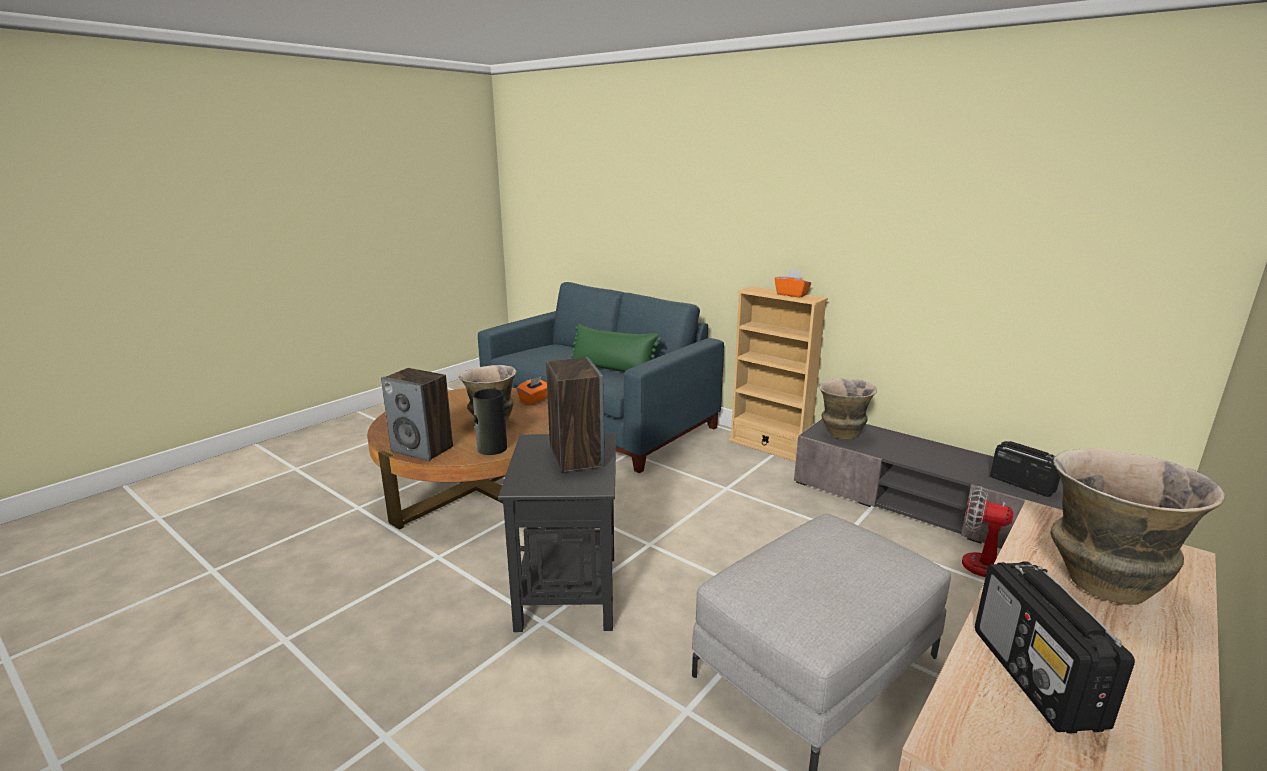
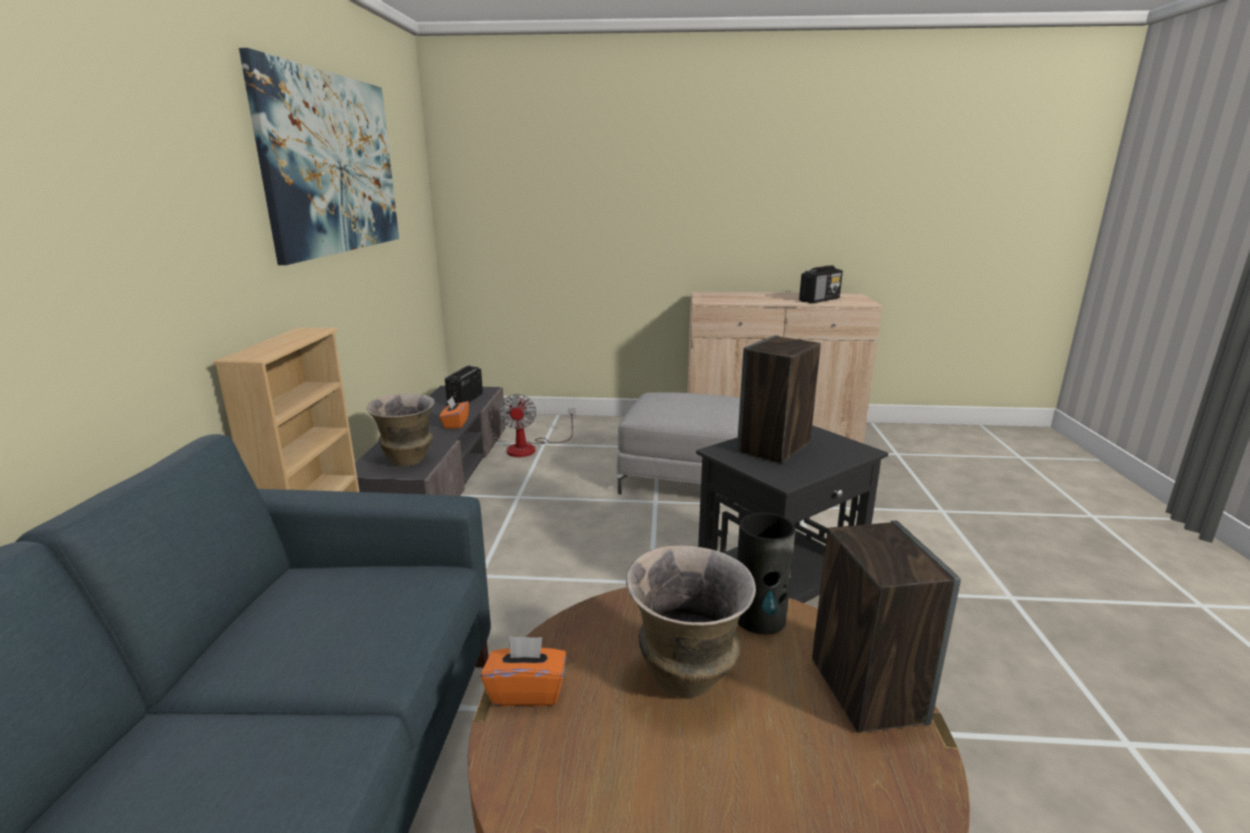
camera: 125 degrees left, 0 degrees up
(612, 370) = (315, 630): green pillow -> none
(791, 294) = (289, 337): orange tissue box -> orange tissue box (455, 423)
(946, 190) = (333, 164): none -> picture
(1100, 585) = (747, 297): vase -> none

